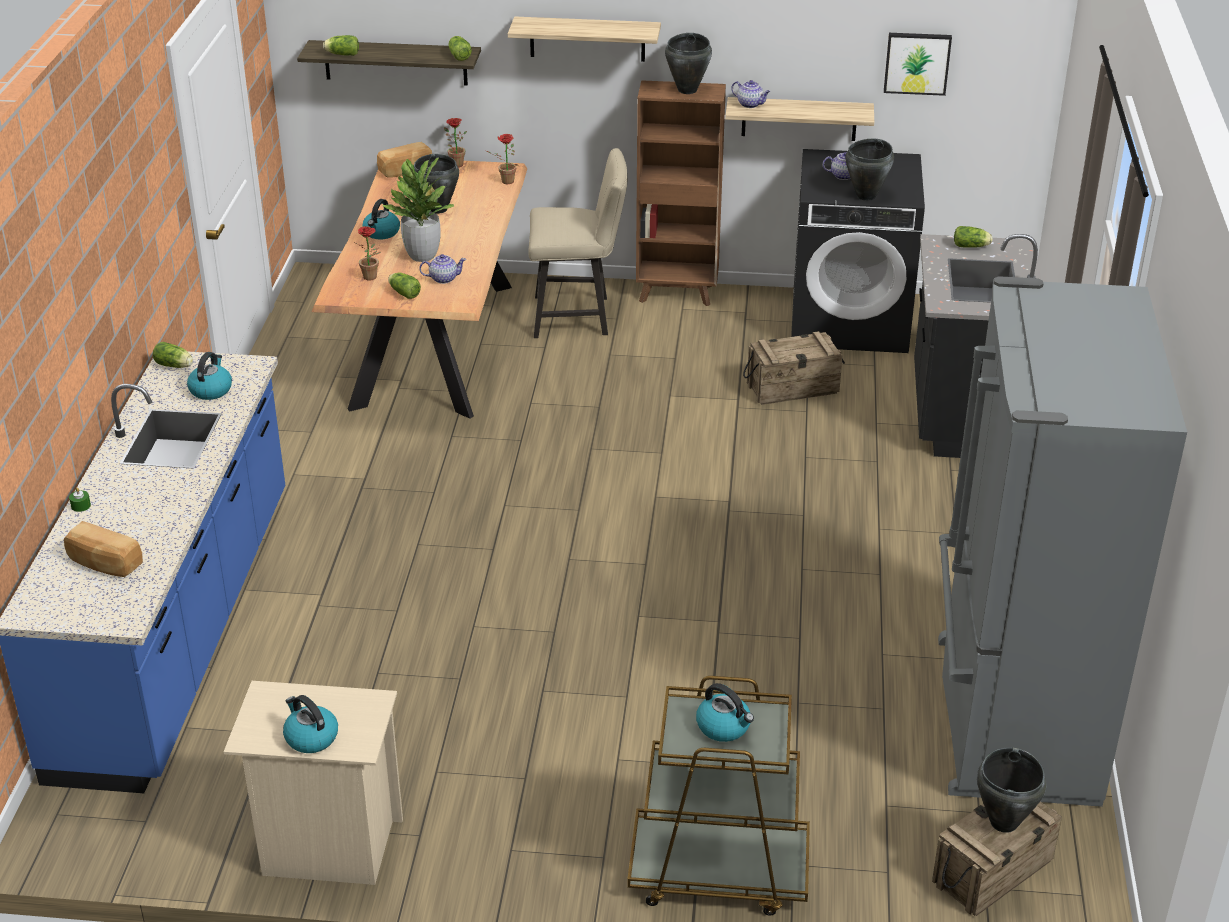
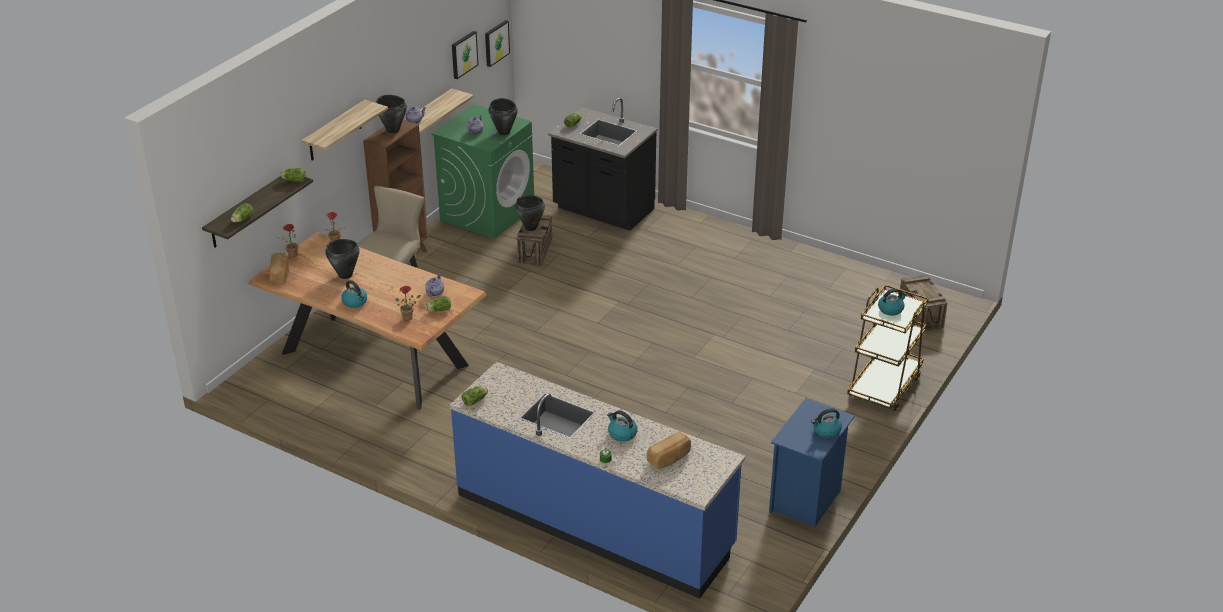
camera: 65 degrees left, 0 degrees up
(211, 389) = (515, 391): kettle -> kettle (622, 434)
(327, 847) = (806, 500): beige nightstand -> blue nightstand
(422, 255) = (399, 293): potted plant -> none
(850, 321) = (487, 213): black washing machine -> green washing machine
(1003, 822) = (923, 289): black cooking pot -> black cooking pot (530, 228)
(1010, 83) = (496, 43): none -> picture
(1010, 719) = (833, 278): grey fridge -> none

